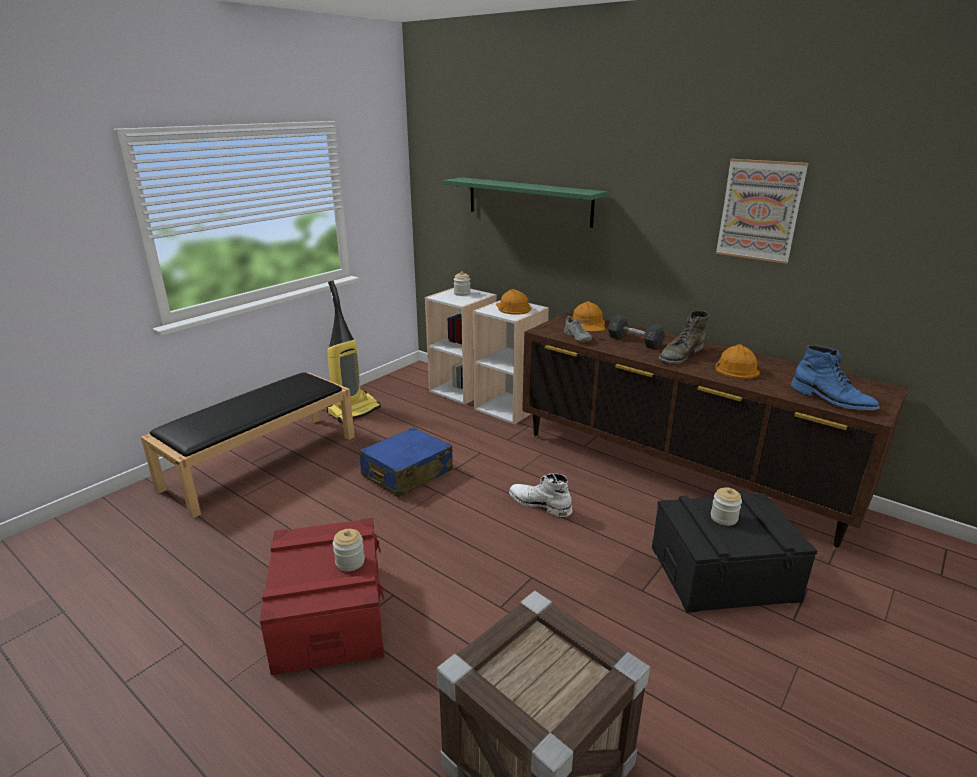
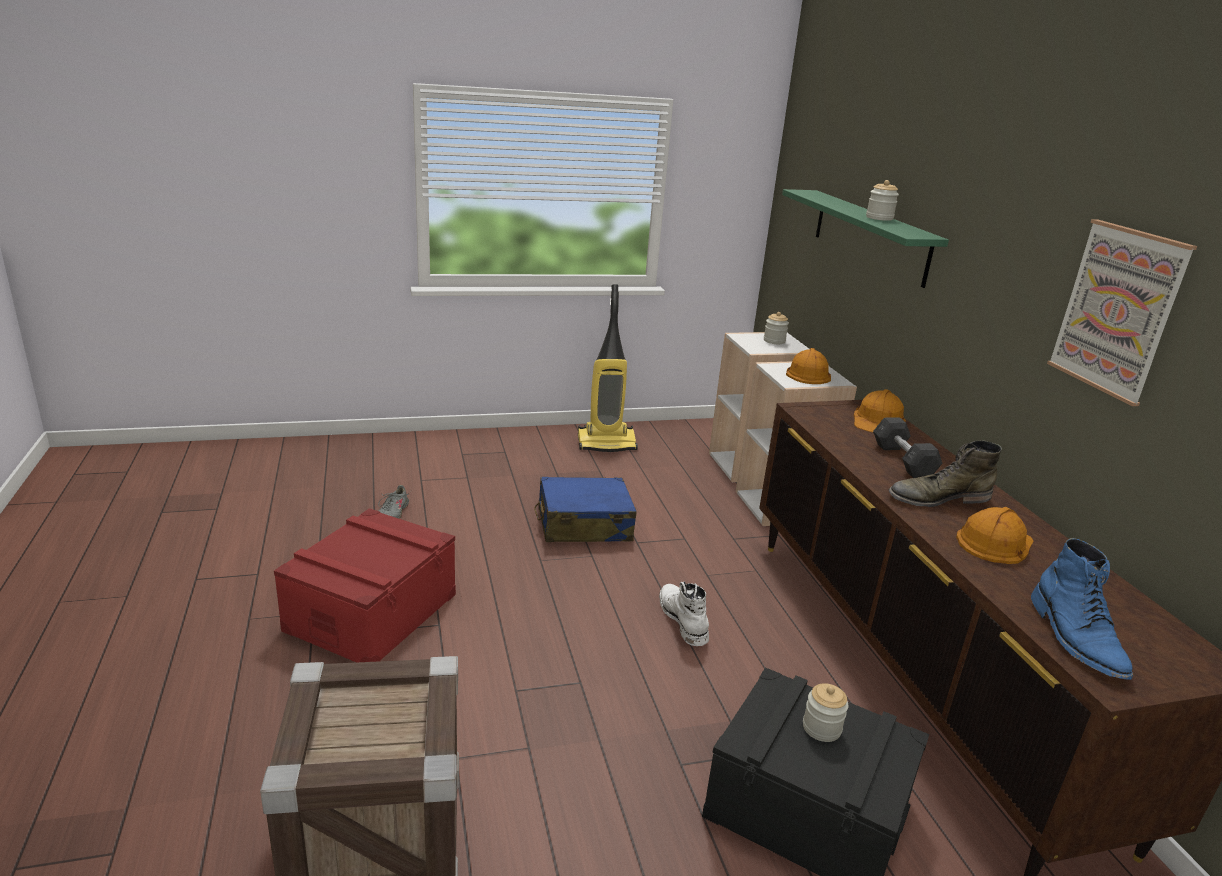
camera: 35 degrees right, 0 degrees up
(262, 461) = (472, 457): black bench -> none
(350, 562) = (388, 562): jar -> jar (879, 218)
(577, 337) = (831, 430): grey shoe -> grey shoe (392, 513)

